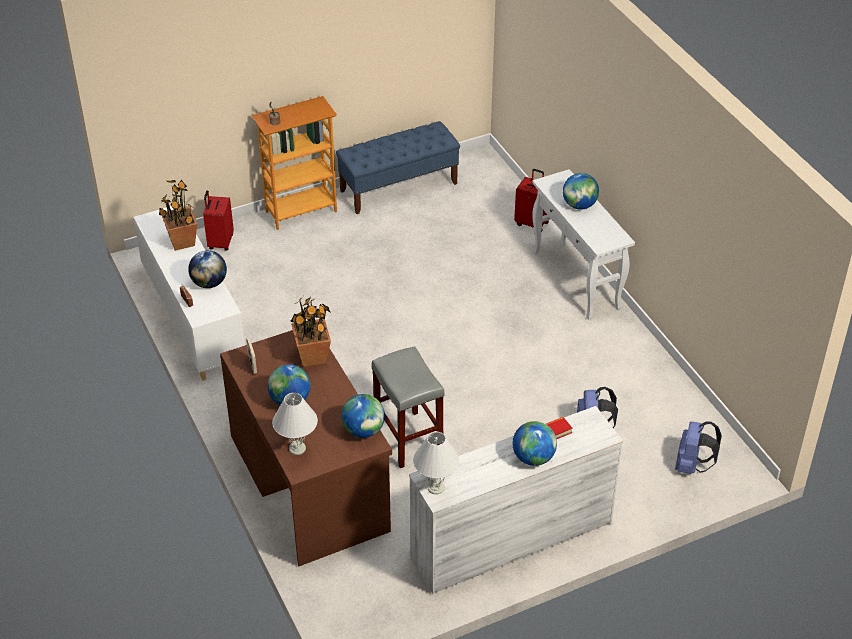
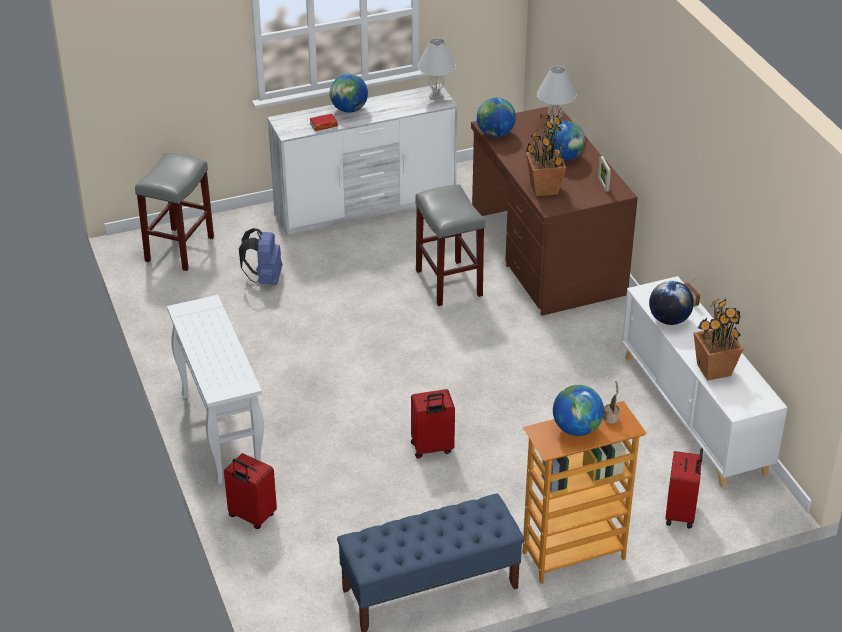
camera: 175 degrees left, 5 degrees down
(407, 278) = (432, 448): none -> red suitcase
(579, 205) = (213, 353): globe -> globe (576, 429)
(692, 465) = (179, 248): blue backpack -> grey stool

